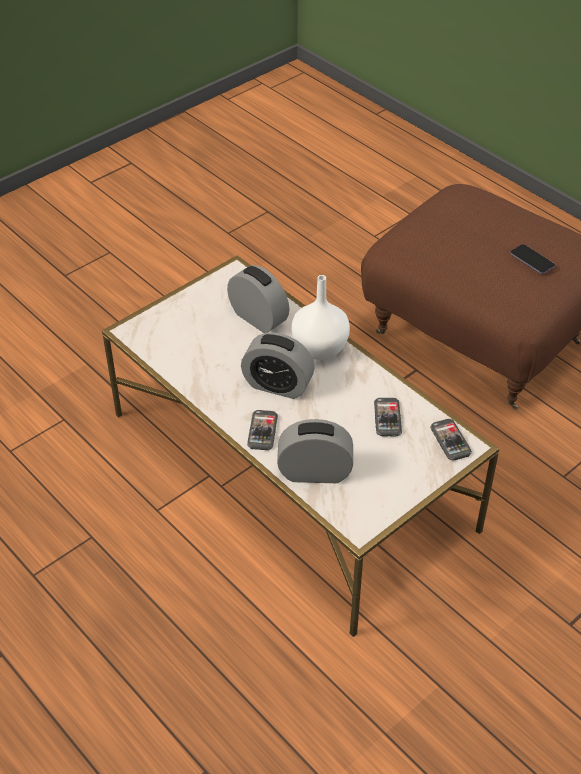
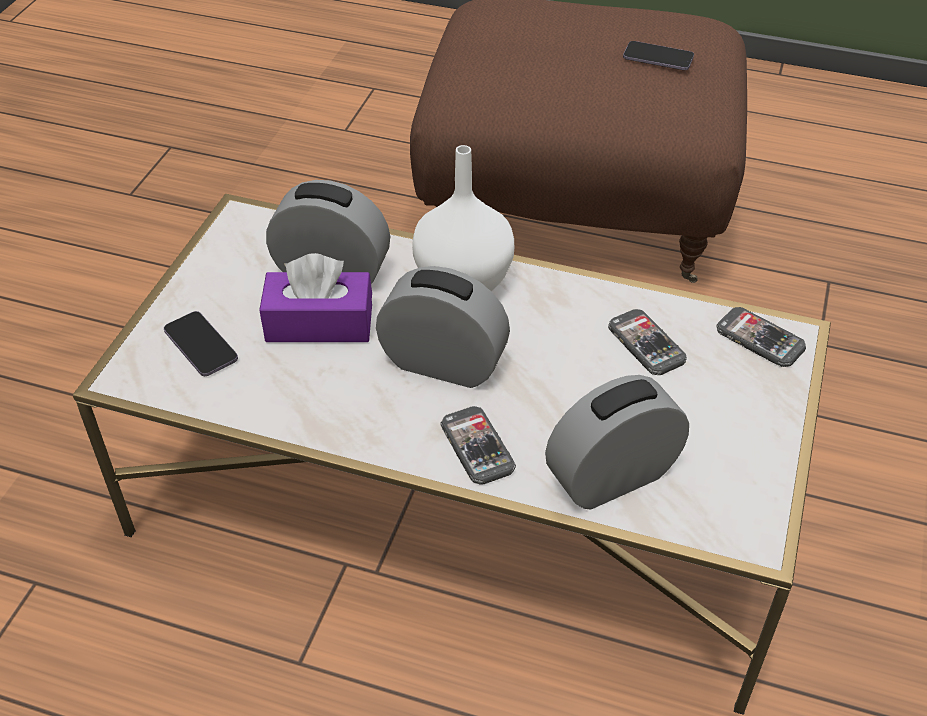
camera: 30 degrees left, 0 degrees up
(171, 330) = (201, 346): none -> phone
(233, 341) = (319, 323): none -> purple tissue box
(277, 385) = (443, 363): alarm clock -> alarm clock turned 150 degrees counterclockwise

